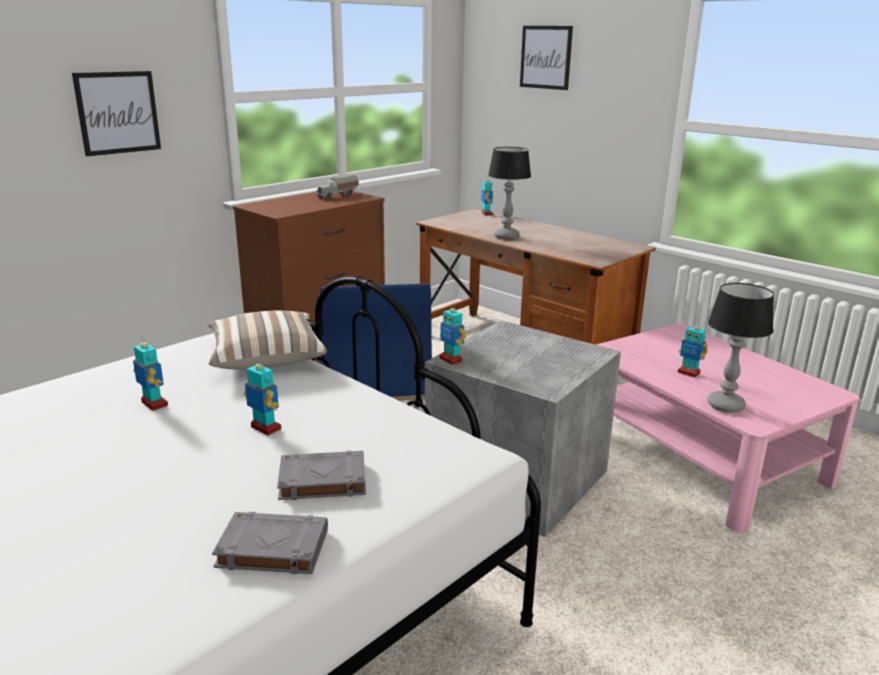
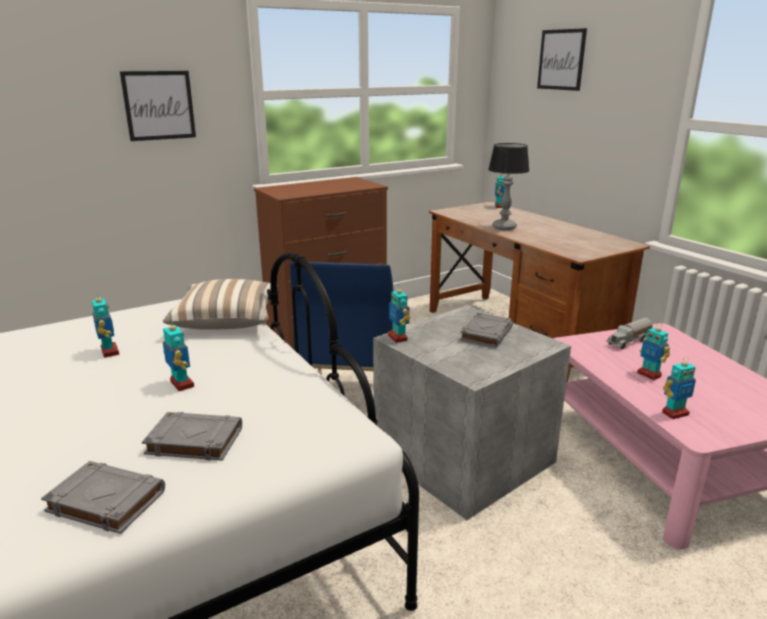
camera: 15 degrees right, 0 degrees up
(338, 196) = (348, 183): toy truck -> toy truck (629, 342)
(536, 347) = (486, 334): none -> grey book
(725, 405) = (674, 413): table lamp -> toy robot

